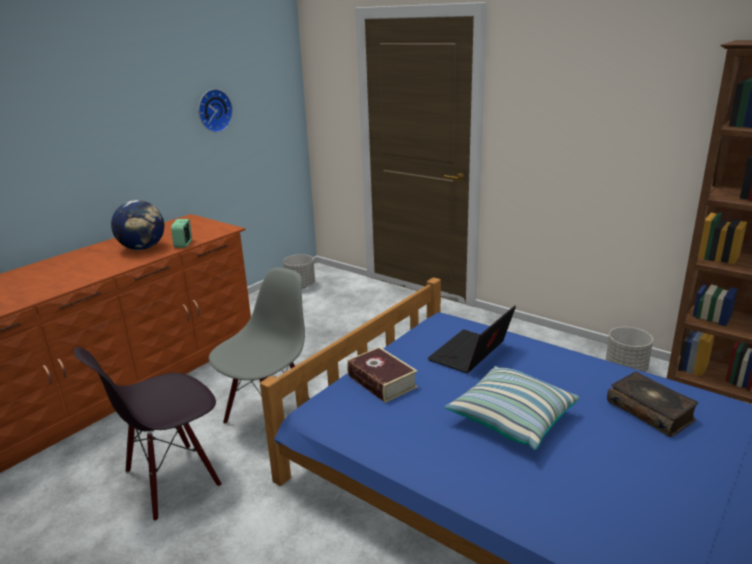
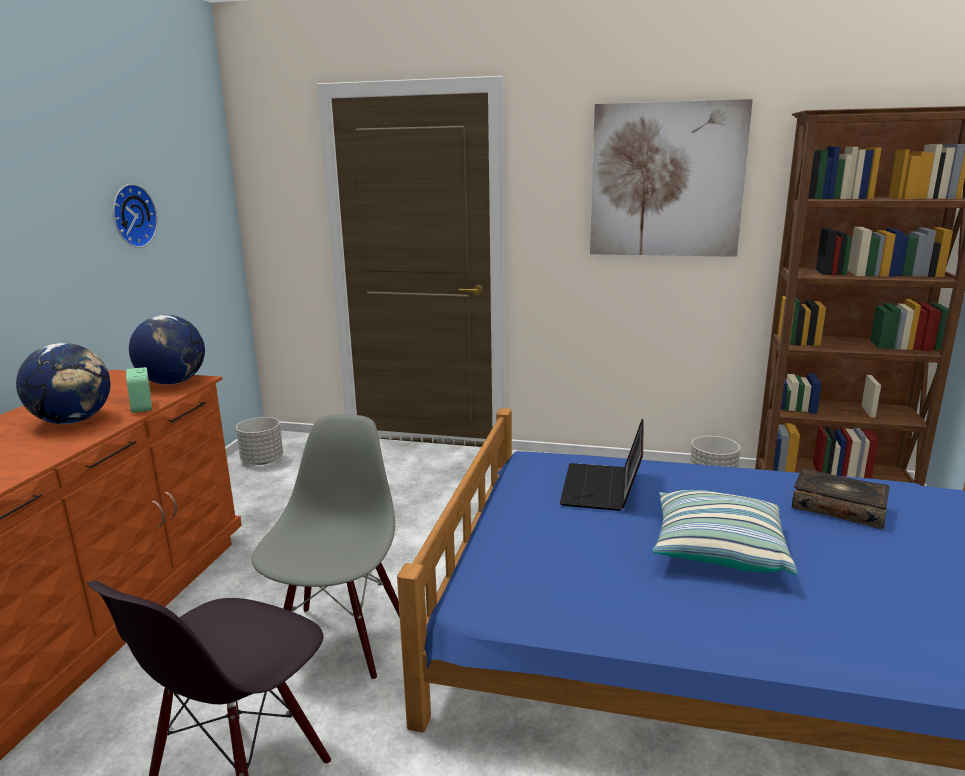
camera: 25 degrees left, 5 degrees down
(214, 228) = (173, 382): none -> globe
(382, 381) = (528, 543): book -> none
(614, 97) = (666, 180): none -> picture

